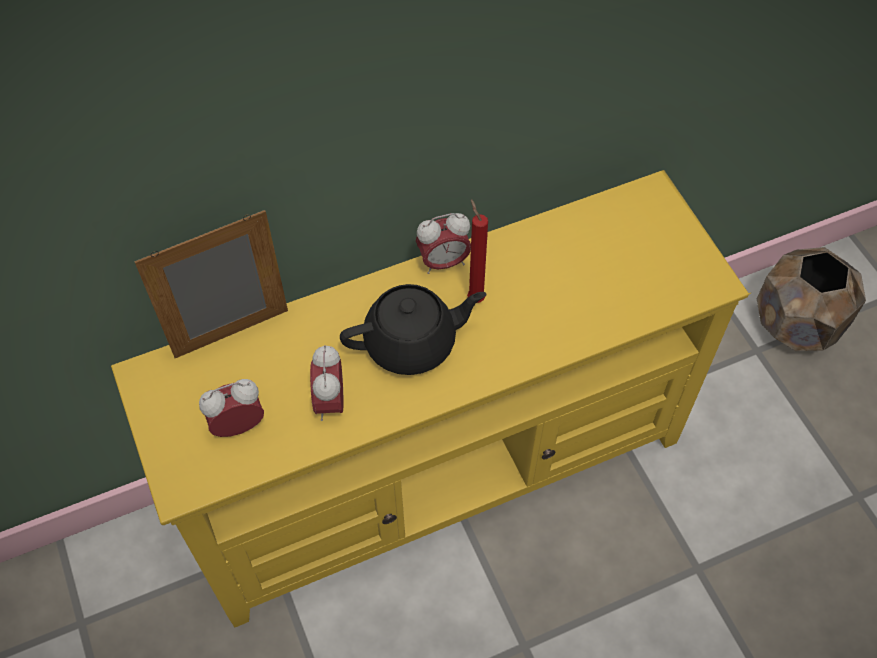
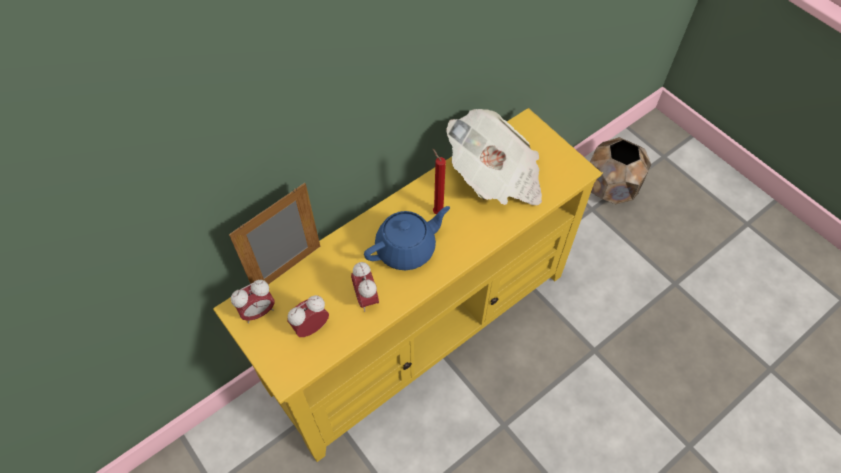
camera: 15 degrees left, 0 degrees up
(412, 343) = (407, 249): black teapot -> blue teapot
(443, 262) = (410, 194): alarm clock -> alarm clock (258, 312)
(579, 265) = (495, 177): none -> newspaper

